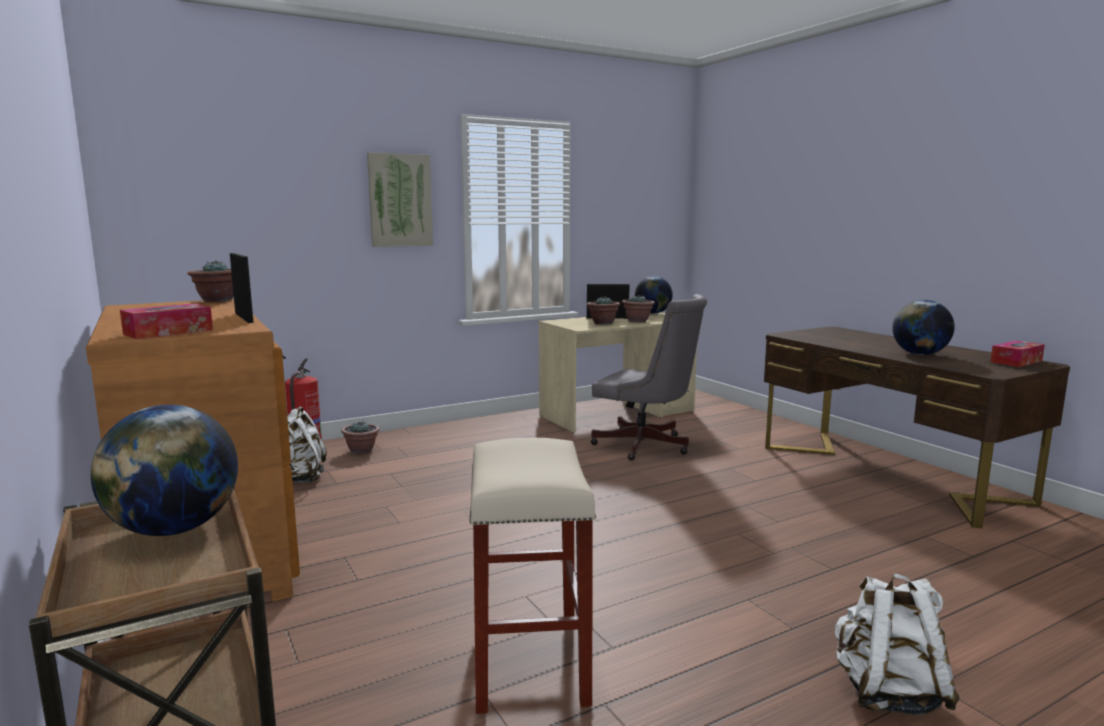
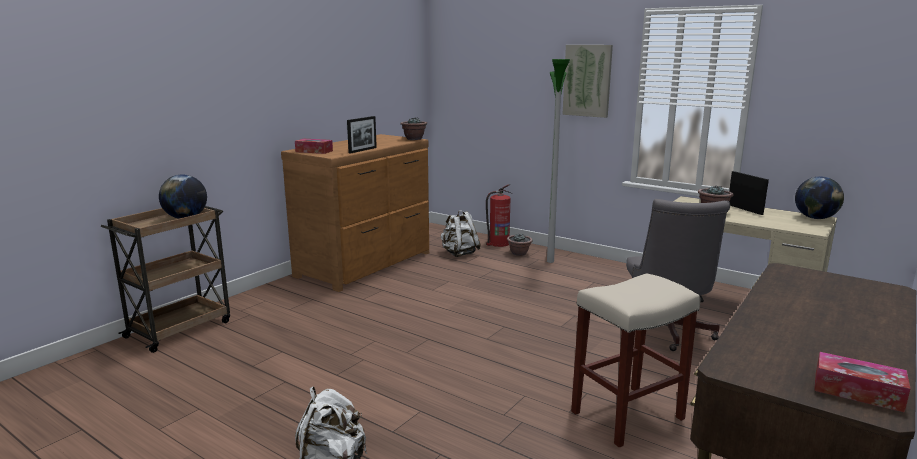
camera: 65 degrees right, 5 degrees up
(413, 443) = (550, 261): none -> floor lamp
(528, 661) = (312, 355): beige stool -> beige stool (628, 414)
(637, 321) = (753, 219): potted plant -> none
(919, 354) = (791, 333): globe -> none

